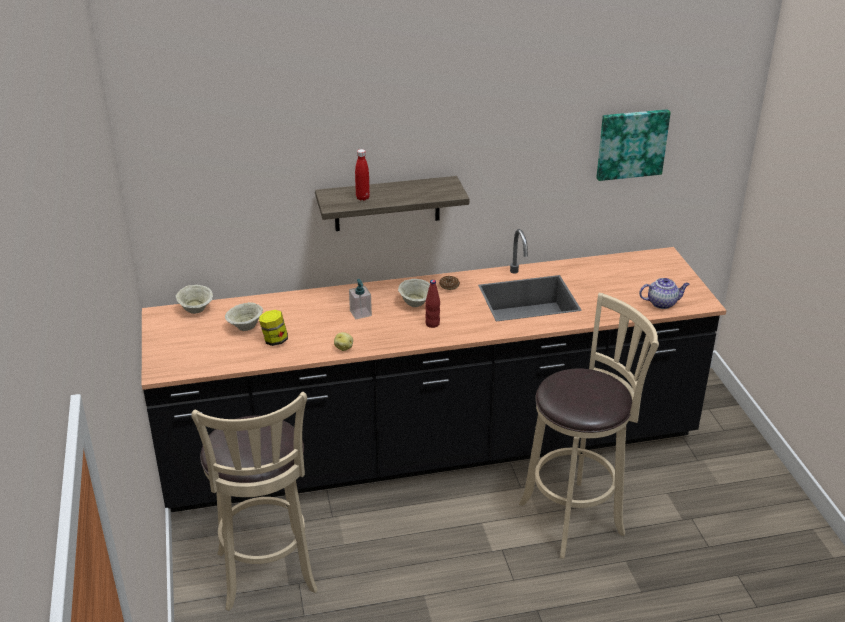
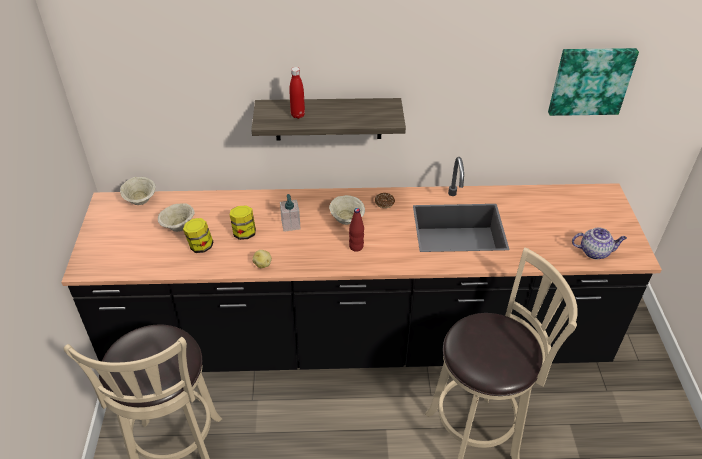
camera: 10 degrees right, 10 degrees up
(315, 325) = (244, 233): none -> jar

